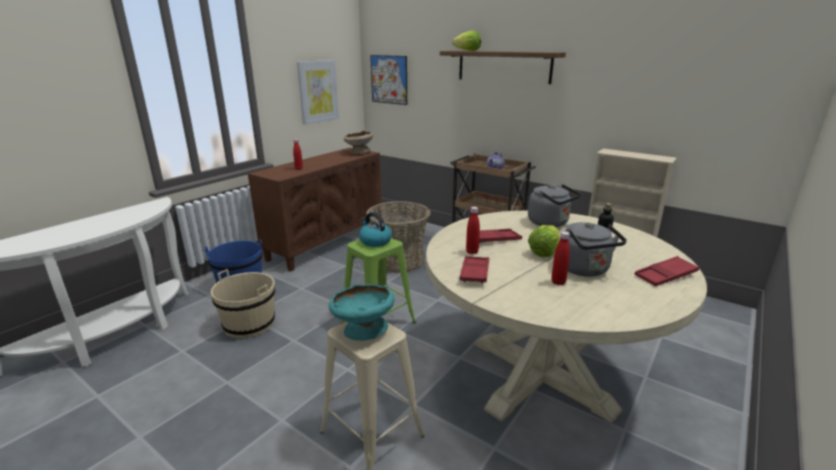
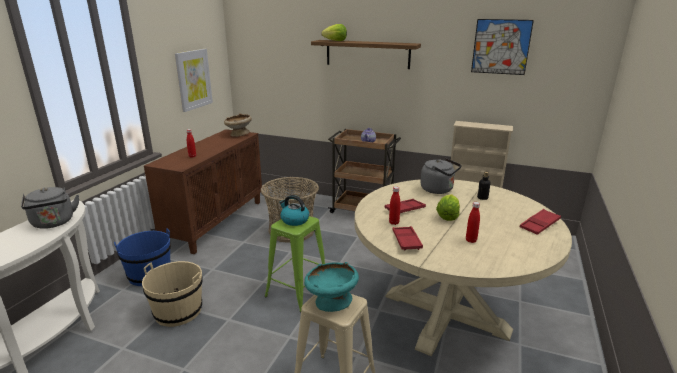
camera: 15 degrees left, 0 degrees up
(389, 79) = (257, 64): picture -> picture (501, 47)
(585, 270) = (484, 227): grey kettle -> grey kettle (54, 223)

